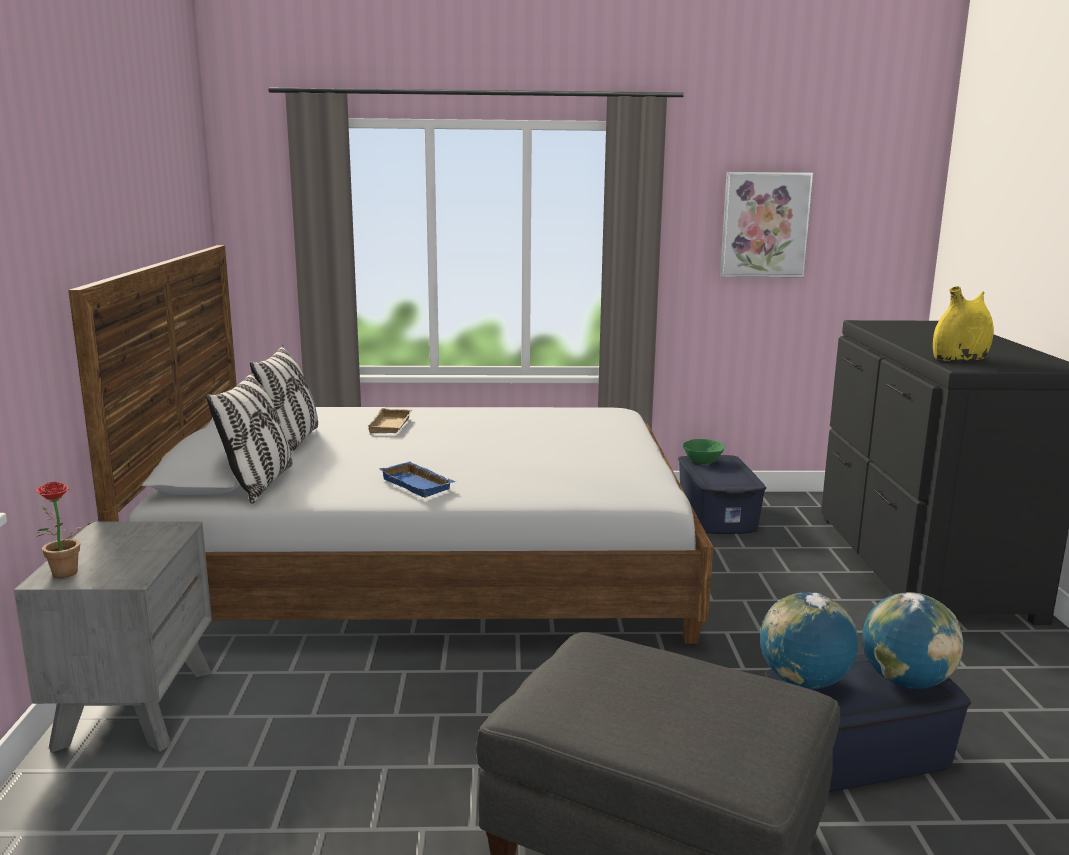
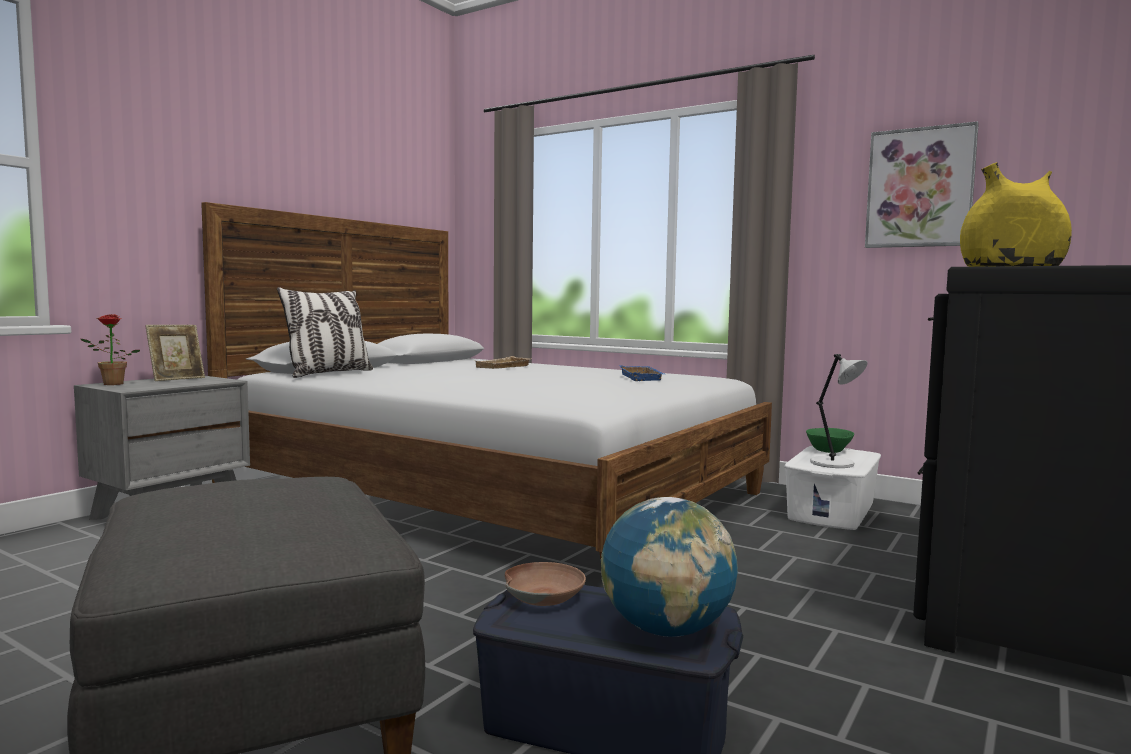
camera: 35 degrees right, 10 degrees down
(103, 539) = (177, 379): none -> picture frame
(291, 442) = (413, 365): pillow -> none
(419, 484) = (421, 383): blue tray -> blue tray (643, 378)
(717, 514) = (832, 511): blue storage box -> white storage box
(731, 478) = (834, 464): none -> grey table lamp
(804, 682) = (544, 595): globe -> brown bowl

